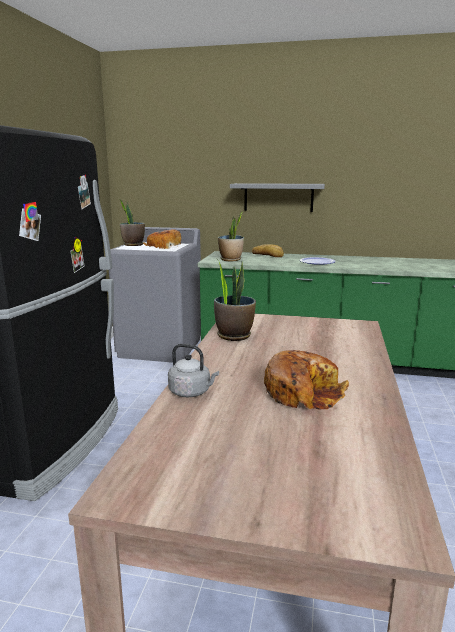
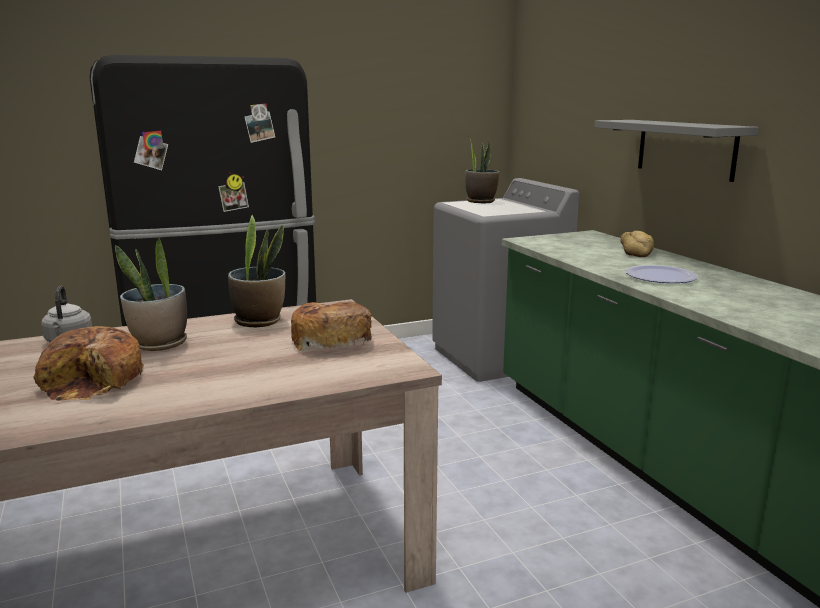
camera: 55 degrees right, 0 degrees up
(163, 246) = (499, 209): bread -> bread (330, 340)
(231, 259) = (555, 244): potted plant -> potted plant (159, 344)

